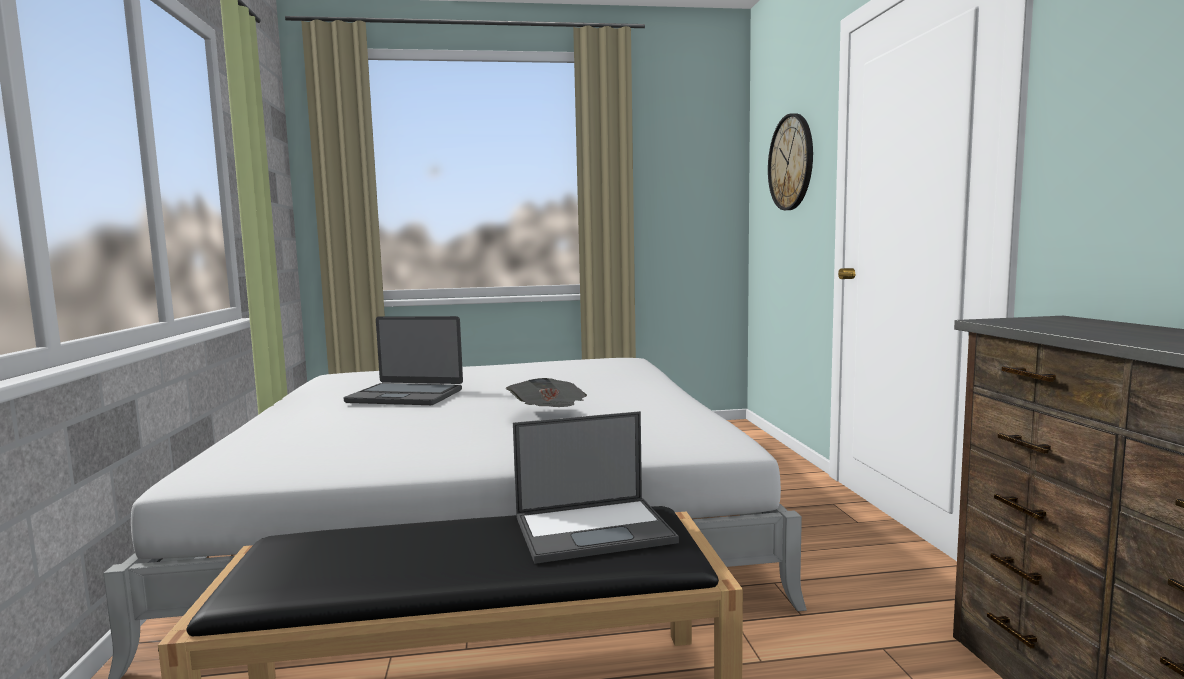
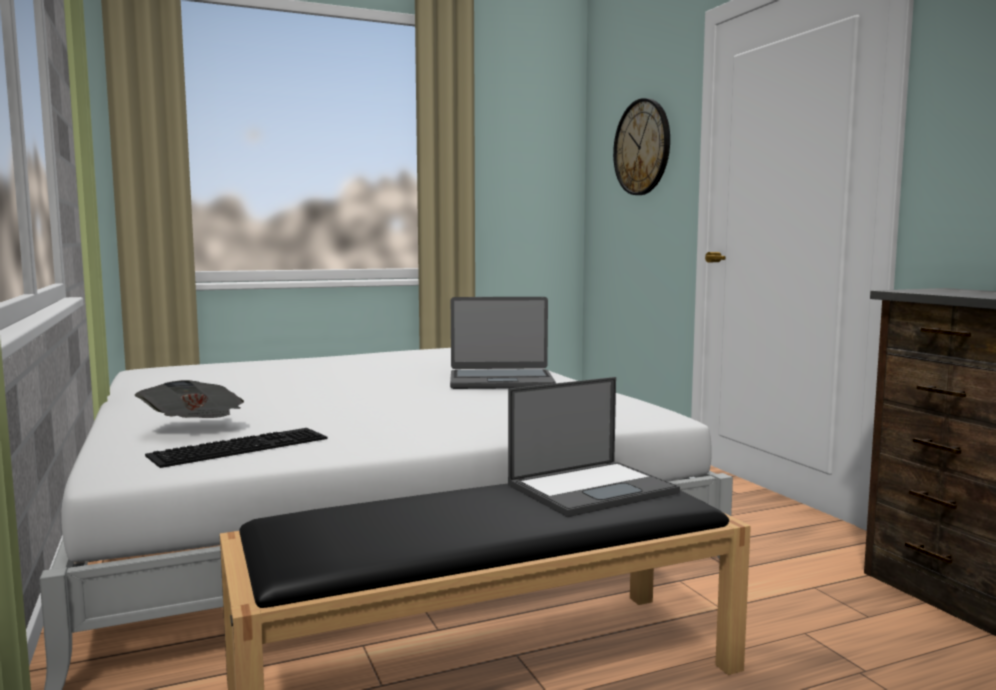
camera: 15 degrees left, 0 degrees up
(311, 459) = (240, 446): none -> keyboard
(406, 396) = (271, 386): laptop -> laptop (501, 381)
(549, 416) = (456, 398): newspaper -> newspaper (195, 428)

